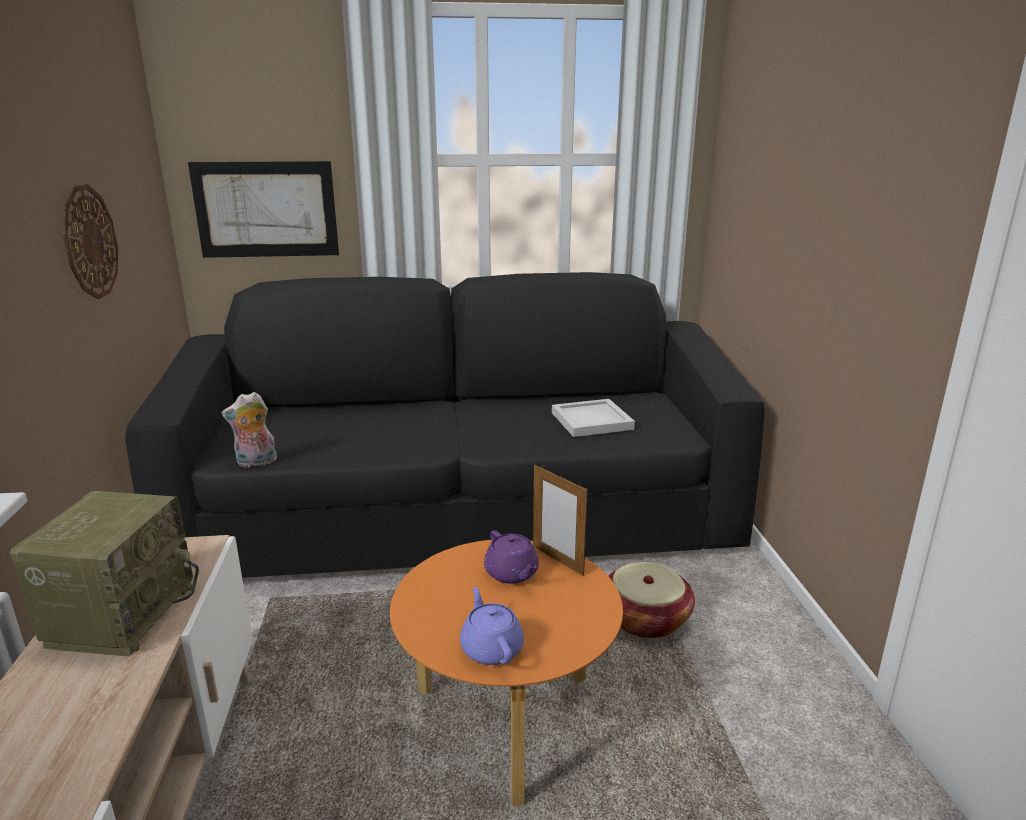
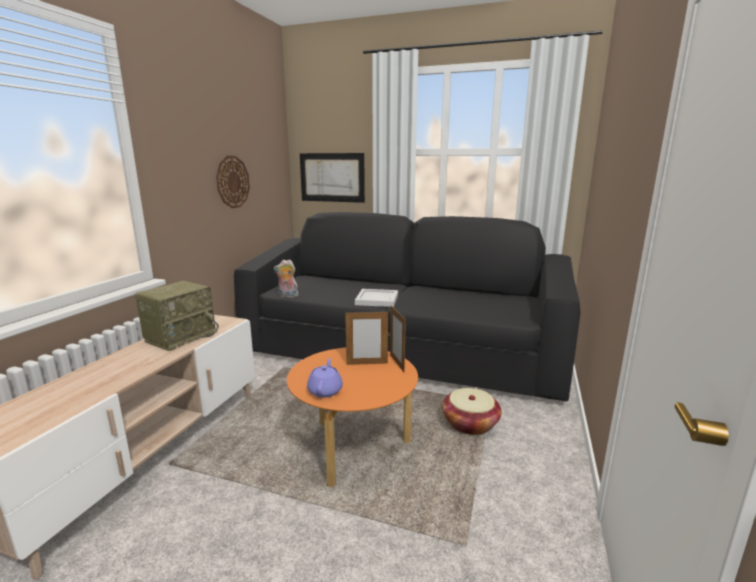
camera: 25 degrees right, 5 degrees down
(512, 574) = (367, 363): purple teapot -> picture frame
(593, 421) = (477, 304): white tray -> white tray (377, 300)

